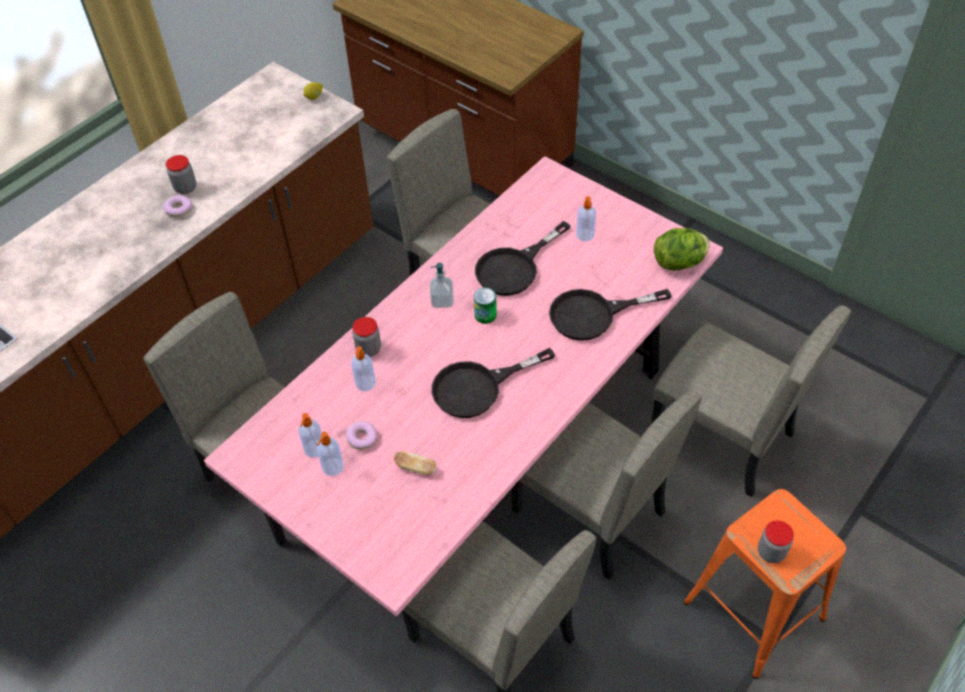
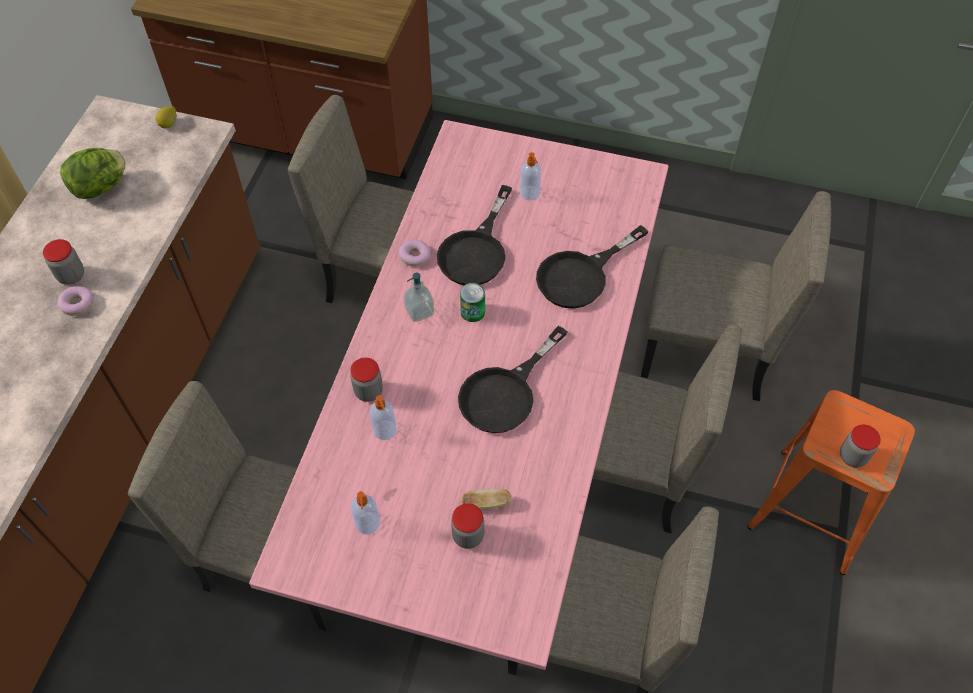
camera: 25 degrees left, 5 degrees up
(332, 467) = (398, 537): soap dispenser -> none
(362, 438) = (413, 492): donut -> donut (414, 256)
(387, 487) = (468, 536): none -> jar
(679, 263) = (636, 194): lettuce -> lettuce (101, 187)

